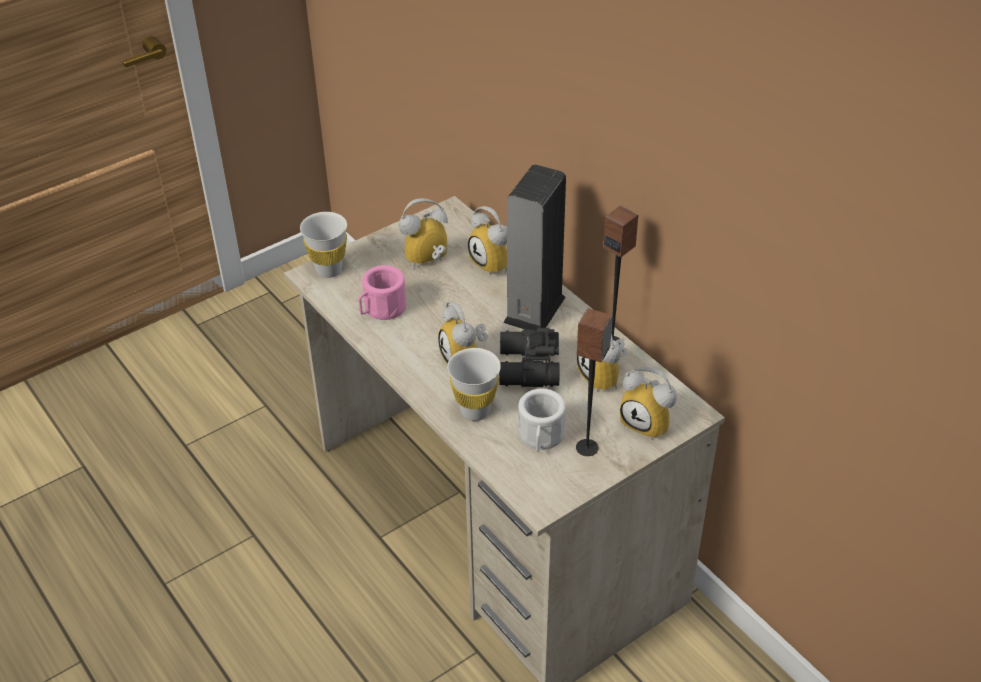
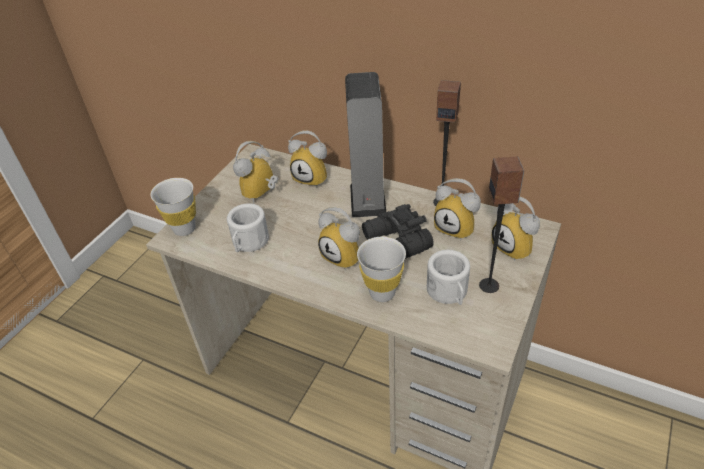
camera: 25 degrees left, 0 degrees up
(381, 309) = (248, 243): pink mug -> white mug
(649, 423) = (516, 248): alarm clock -> alarm clock turned 45 degrees clockwise

